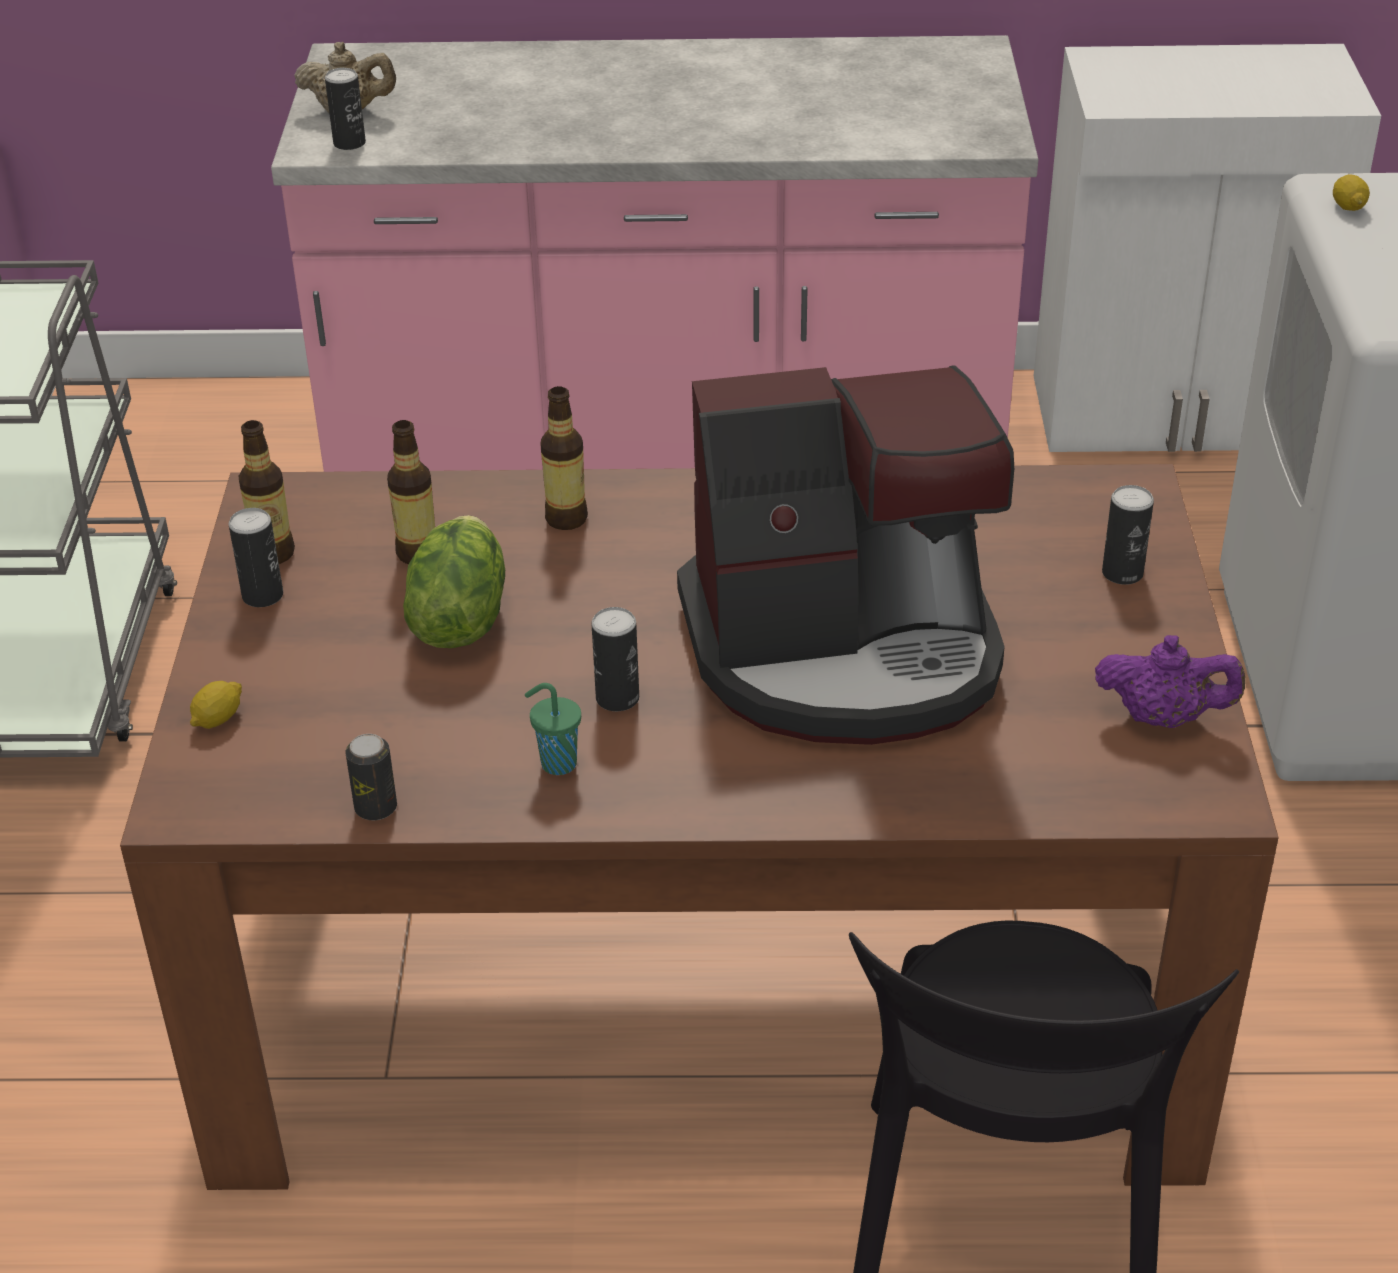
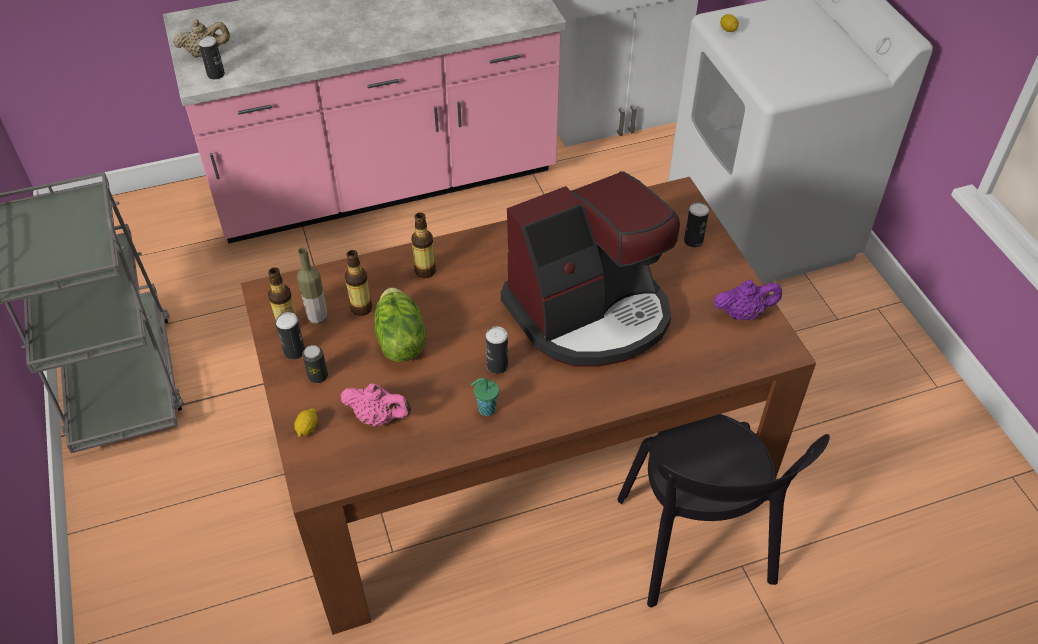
camera: 20 degrees left, 10 degrees up
(332, 552) = (317, 317): none -> bottle
(352, 730) = (378, 417): none -> pink teapot
(376, 808) = (411, 457): can -> can (318, 376)

